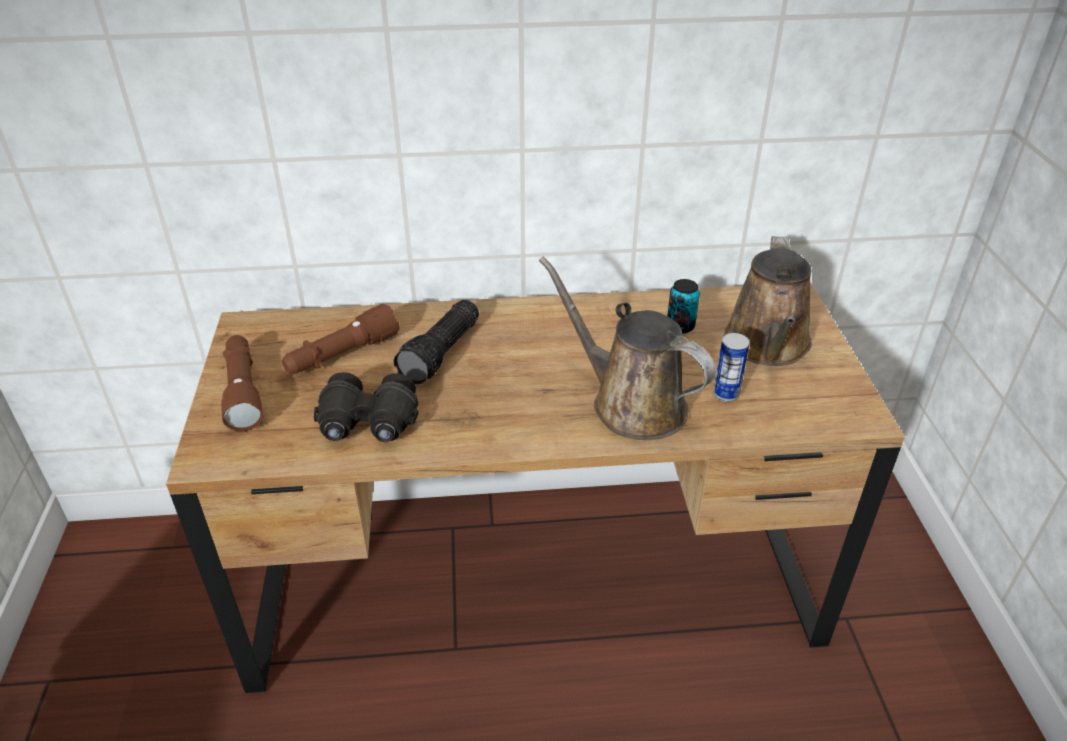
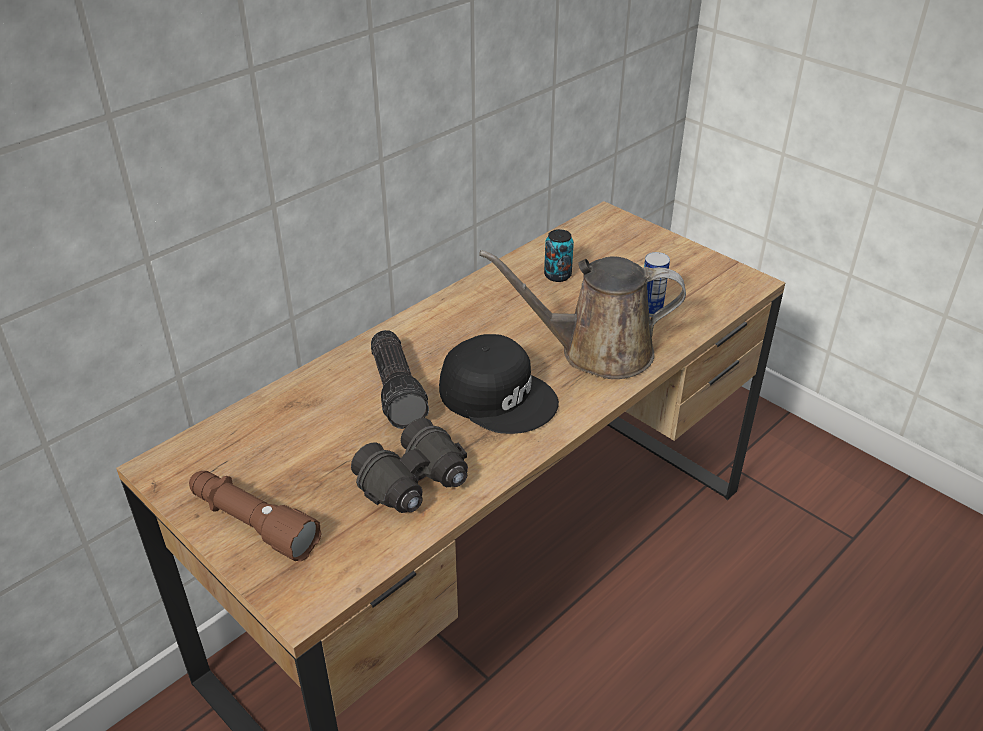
camera: 40 degrees left, 0 degrees up
(342, 355) = (307, 440): brown flashlight -> none
(507, 395) = (498, 395): none -> black cap
(767, 346) = (634, 261): brown watering can -> none

